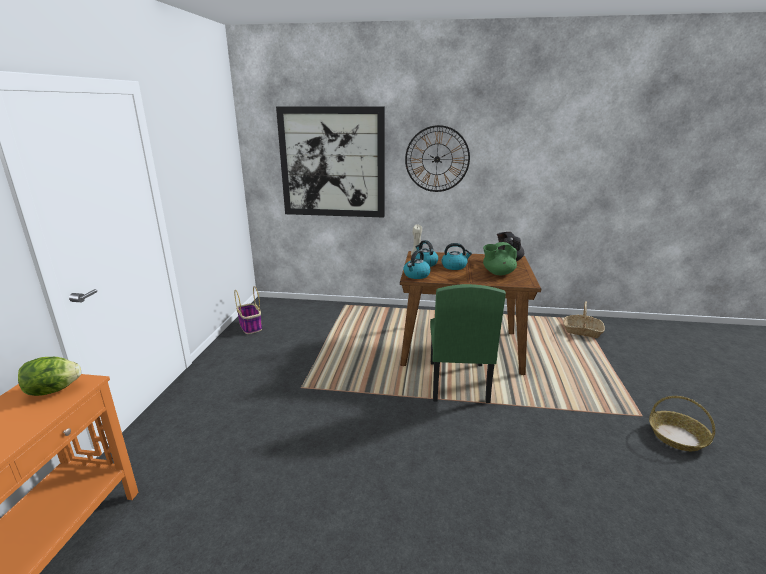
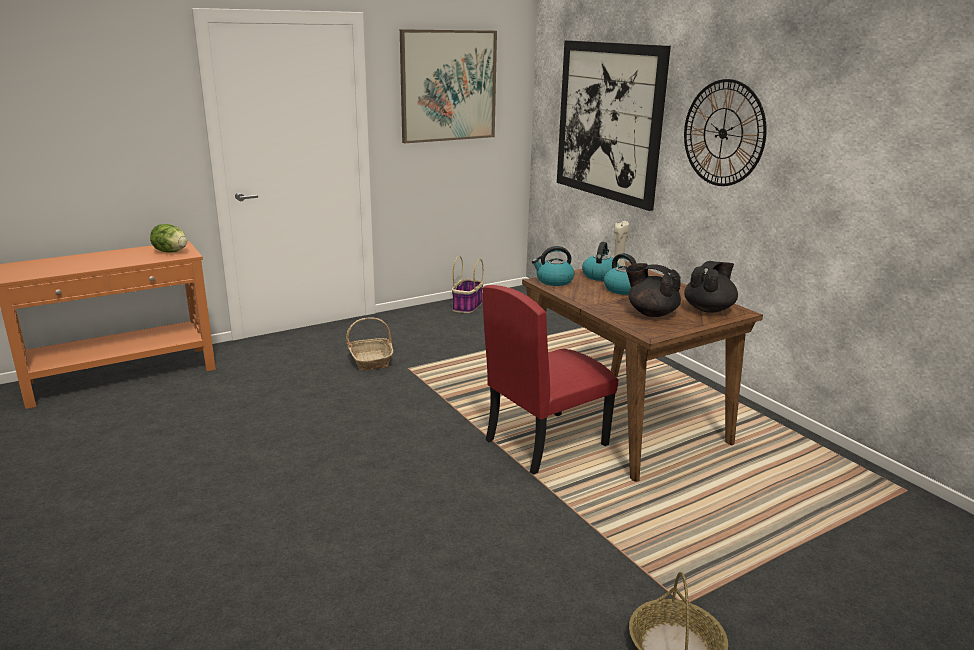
camera: 50 degrees right, 0 degrees up
(200, 149) = (448, 86): none -> picture
(457, 382) = (545, 442): green chair -> red chair
(498, 273) = (651, 313): green teapot -> black teapot
(582, 331) = (858, 500): basket -> basket (371, 360)

